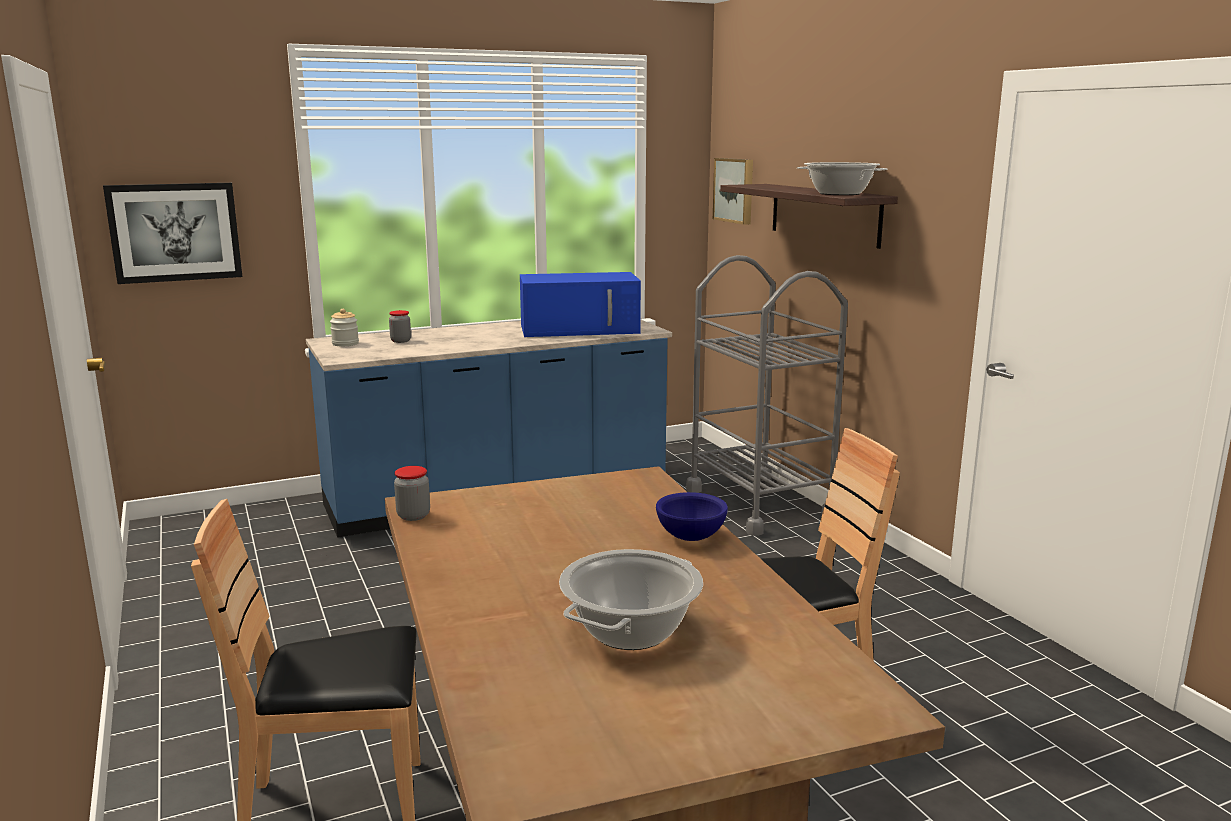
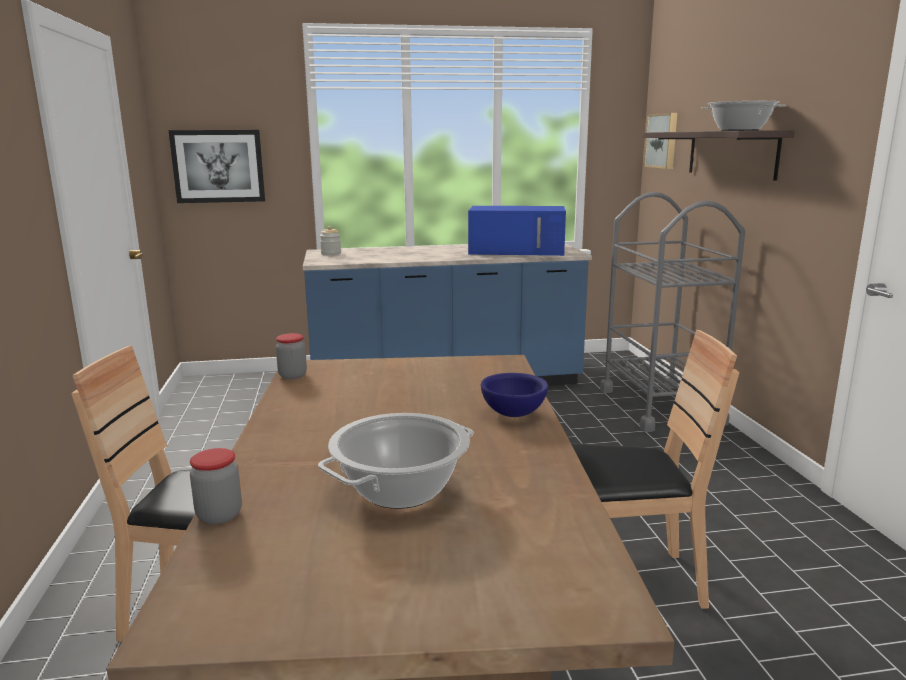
camera: 15 degrees right, 0 degrees up
(400, 341) = (372, 253): jar -> jar (219, 515)

